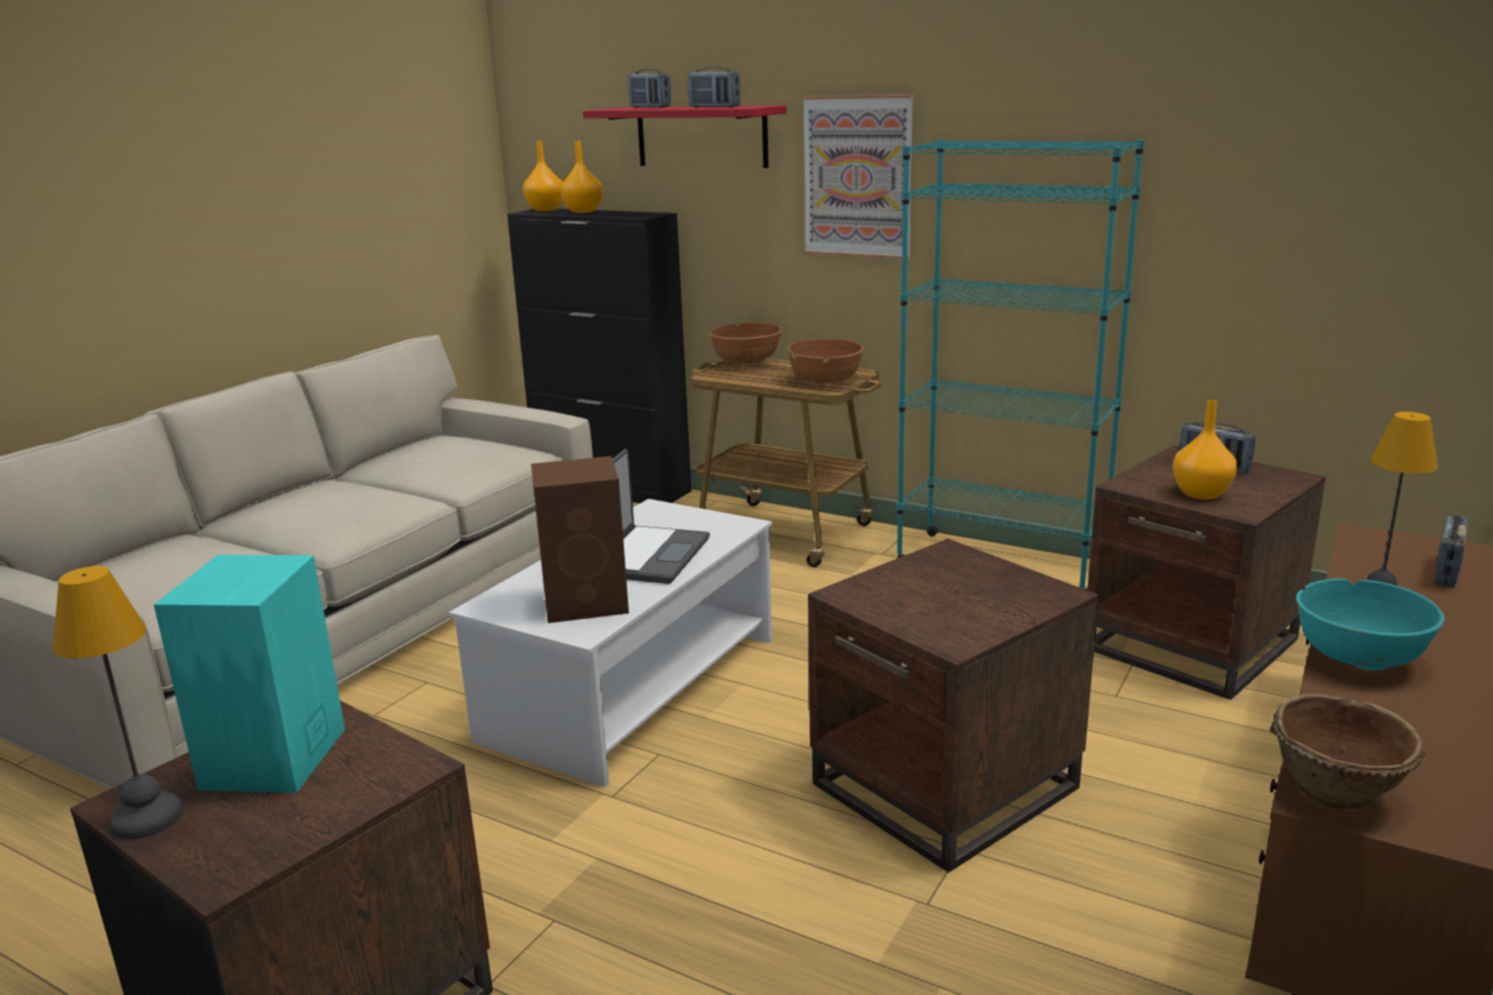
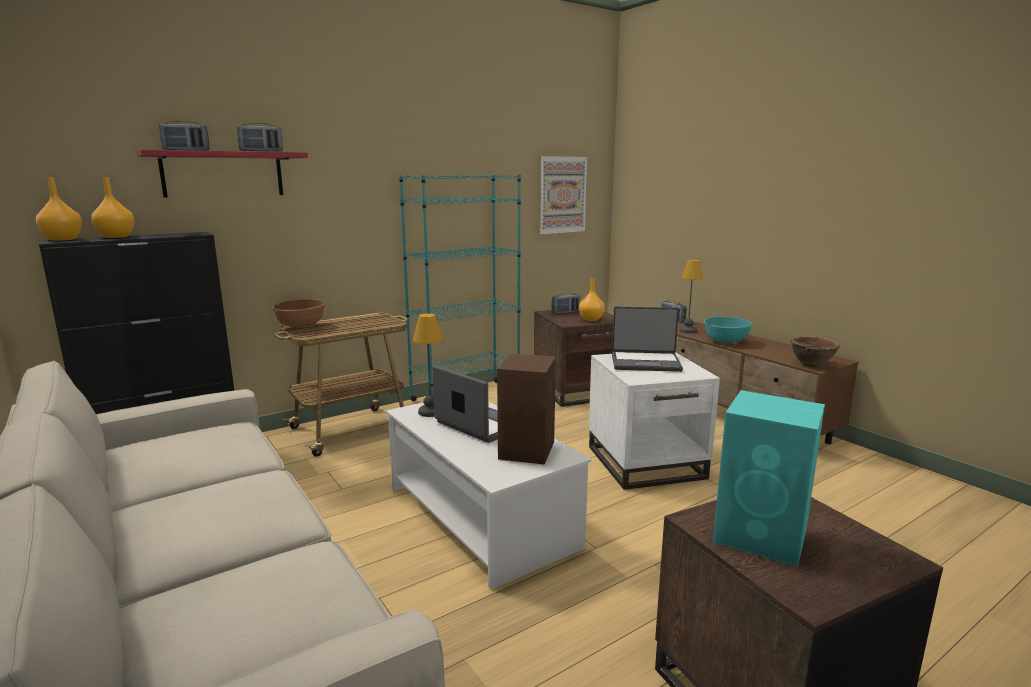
camera: 65 degrees left, 5 degrees down
(145, 817) = (833, 589): table lamp -> table lamp (430, 412)
(825, 381) = (376, 322): brown bowl -> none
(858, 177) = (348, 198): picture -> picture (562, 194)
(946, 787) = (646, 462): brown side table -> white side table
(961, 586) = (645, 362): none -> laptop

